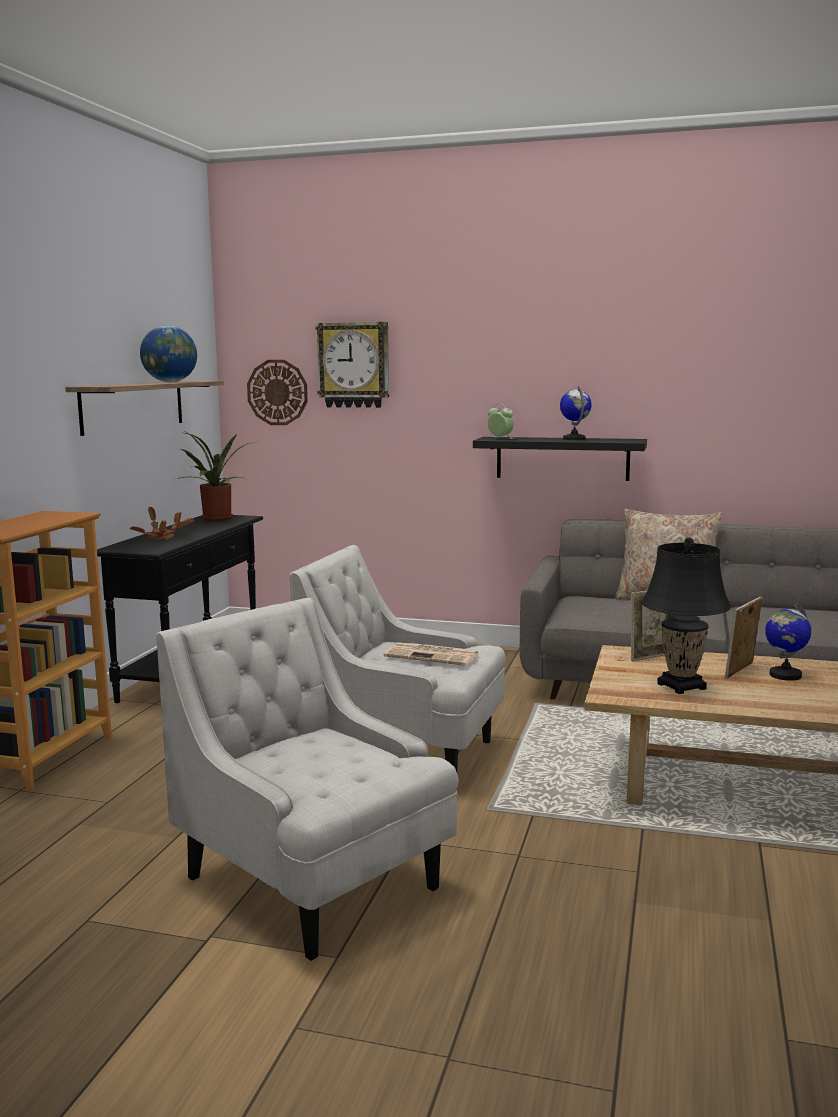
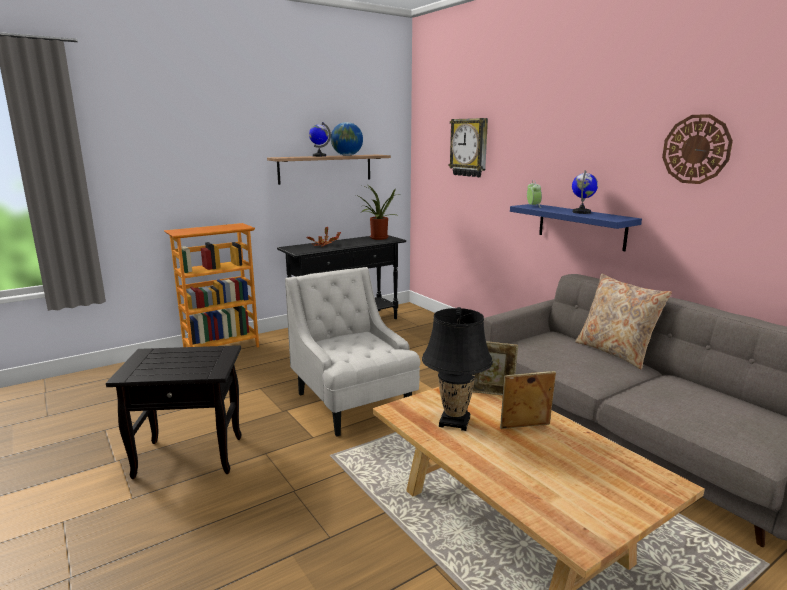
camera: 40 degrees right, 5 degrees up
(277, 392) = (434, 163): wall clock -> wall clock (696, 149)
(314, 884) = (192, 456): white armchair -> black side table
(433, 655) = (359, 348): newspaper -> none
(562, 458) = (581, 226): black shelf -> blue shelf
(784, 675) = (552, 444): globe -> globe (319, 156)

